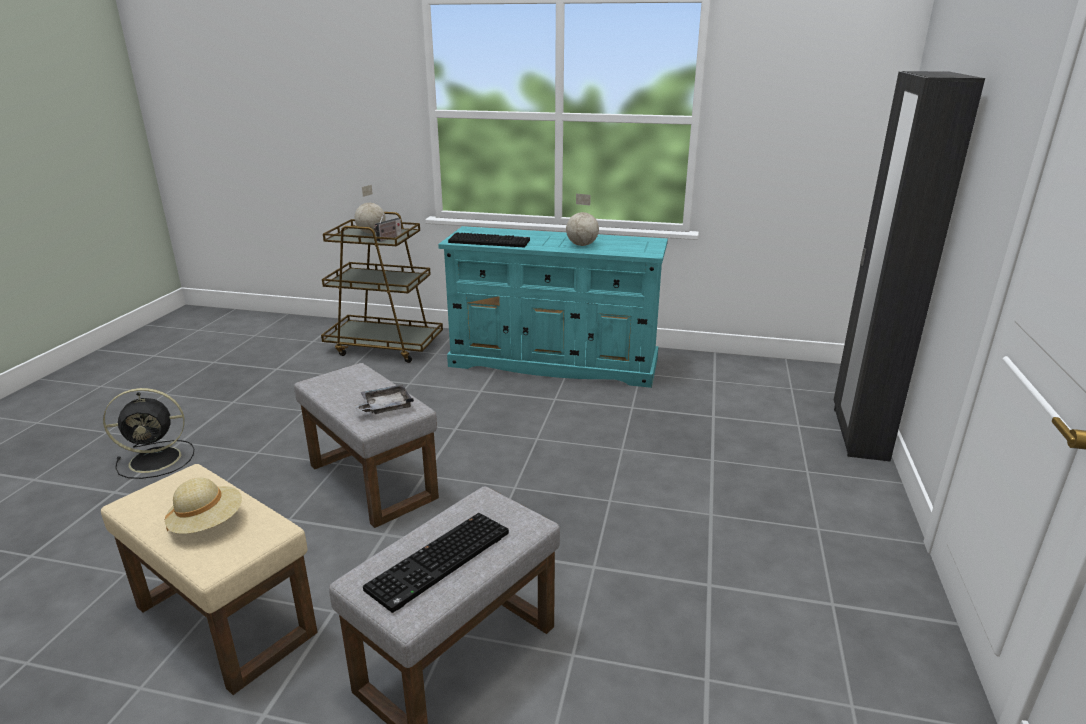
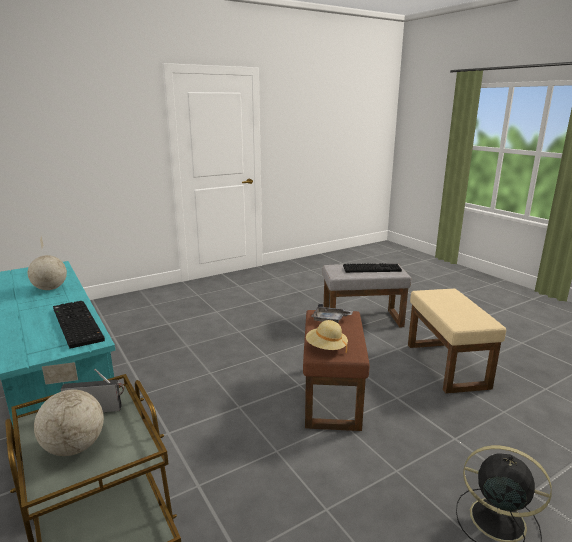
camera: 135 degrees left, 5 degrees down
(207, 523) = (451, 303): beige hat -> beige hat (326, 348)
(374, 481) = (330, 395): grey ottoman -> brown ottoman
(858, 433) = (97, 303): black wardrobe -> none

